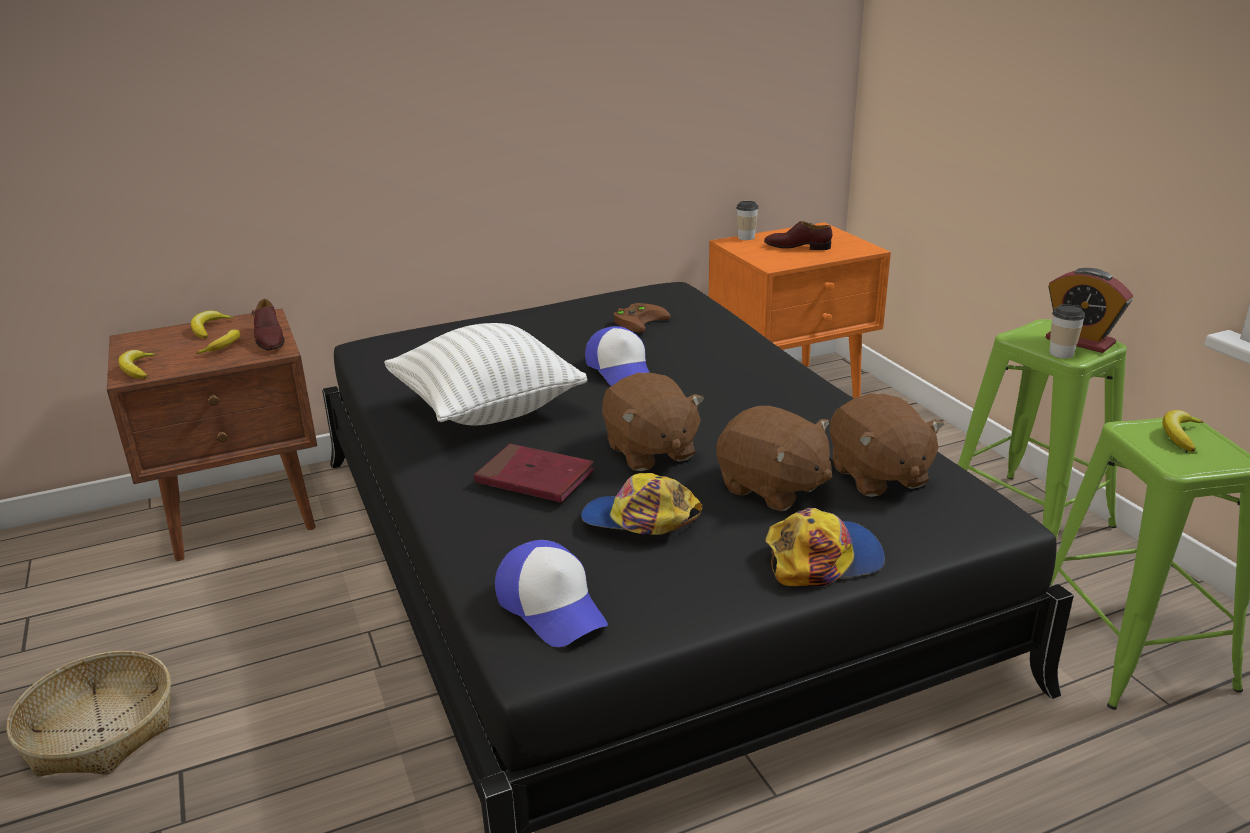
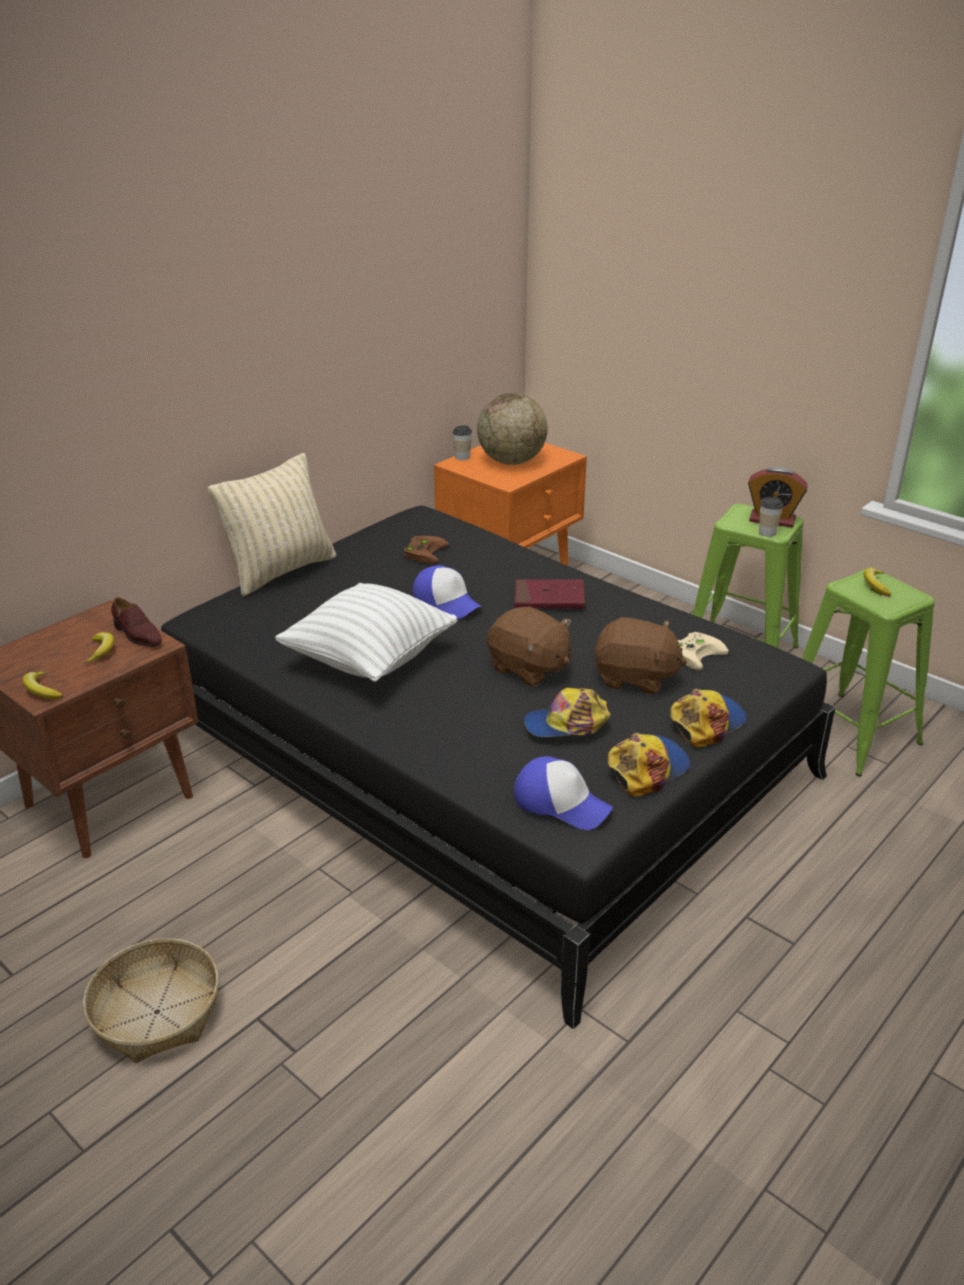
camera: 25 degrees left, 5 degrees up
(209, 329) = (62, 635): banana -> none
(485, 317) = (281, 571): none -> beige pillow
(535, 478) = (464, 710): red book -> red book (549, 598)
(696, 593) = (647, 768): none -> cap
(797, 247) = (511, 461): brown shoe -> globe
(878, 476) = (696, 652): brown plush toy -> beige game controller

